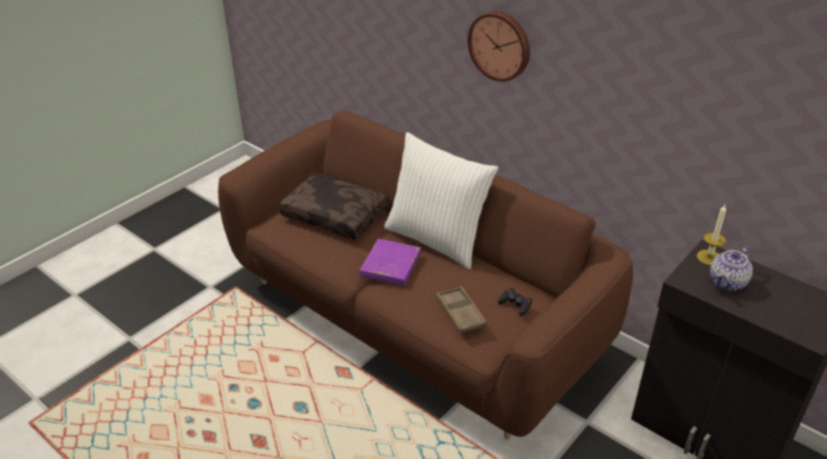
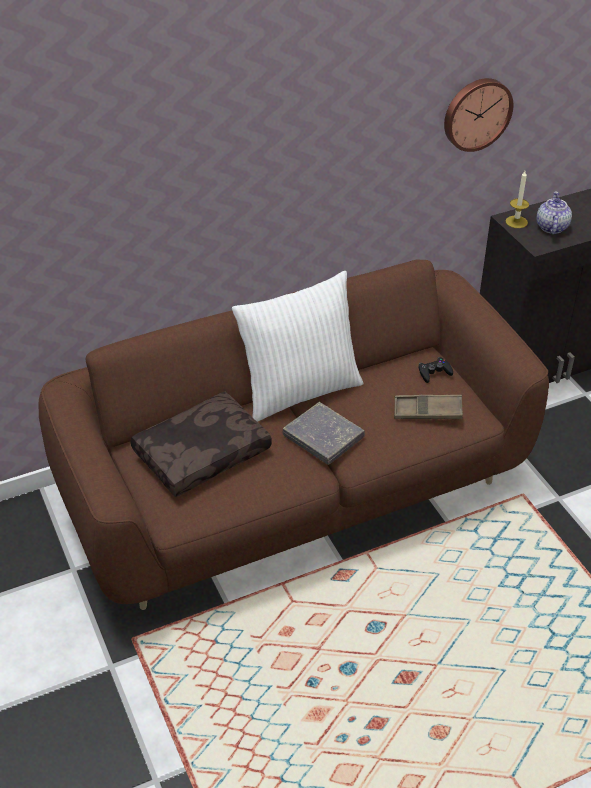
camera: 65 degrees left, 5 degrees up
(391, 265) = (323, 437): purple book -> grey book
(500, 45) = (266, 159): wall clock -> wall clock (476, 113)
(728, 282) = (551, 227): teapot -> teapot turned 150 degrees counterclockwise

